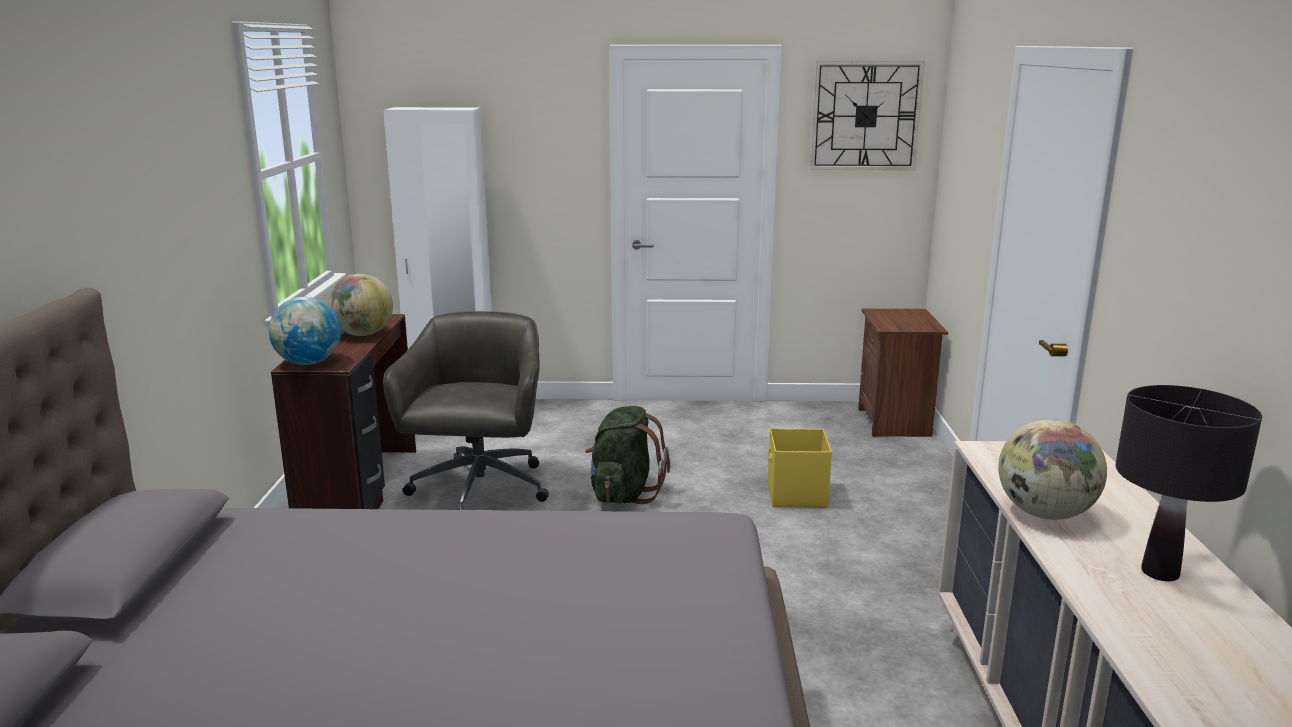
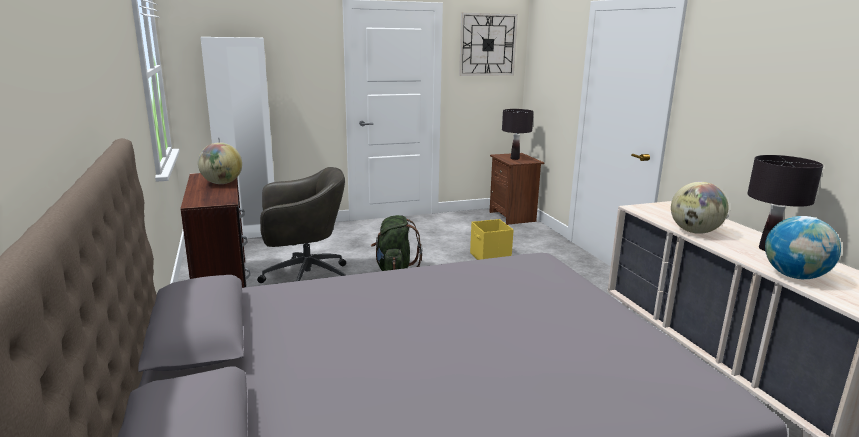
camera: 20 degrees left, 0 degrees up
(308, 363) = (203, 201): globe -> globe (795, 276)
(479, 490) = (304, 278): grey office chair -> grey office chair turned 90 degrees clockwise
(899, 320) = (515, 158): none -> black table lamp

